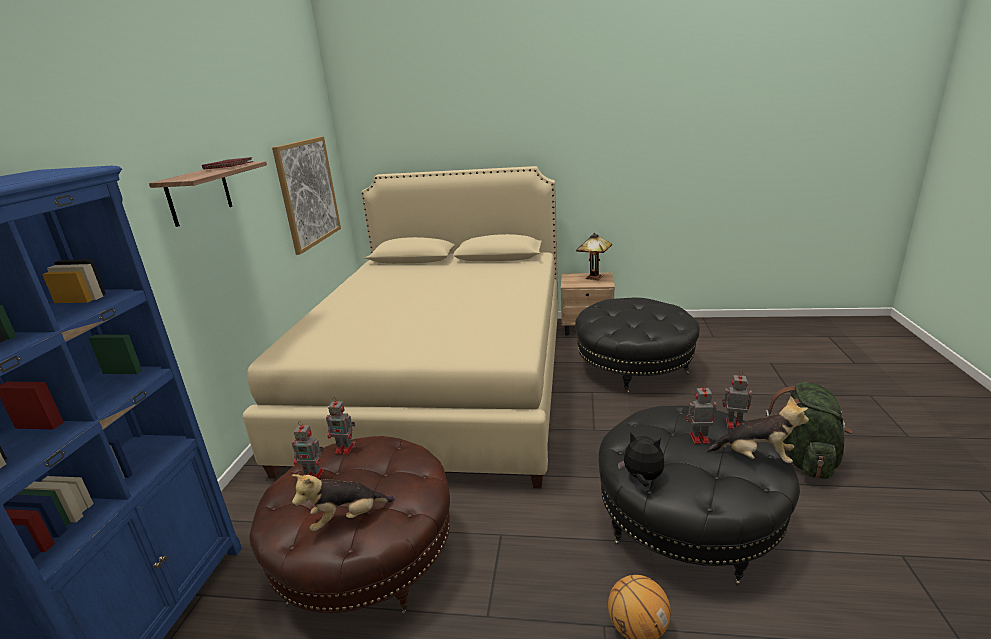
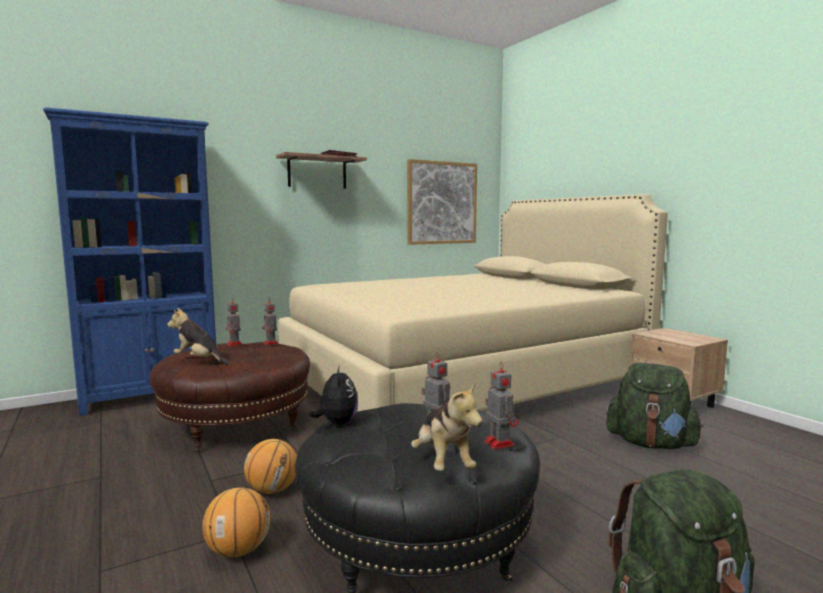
camera: 50 degrees right, 15 degrees down
(547, 574) = (273, 490): none -> basketball
(594, 278) = (691, 337): table lamp -> none
(634, 367) = (651, 443): black ottoman -> green backpack

